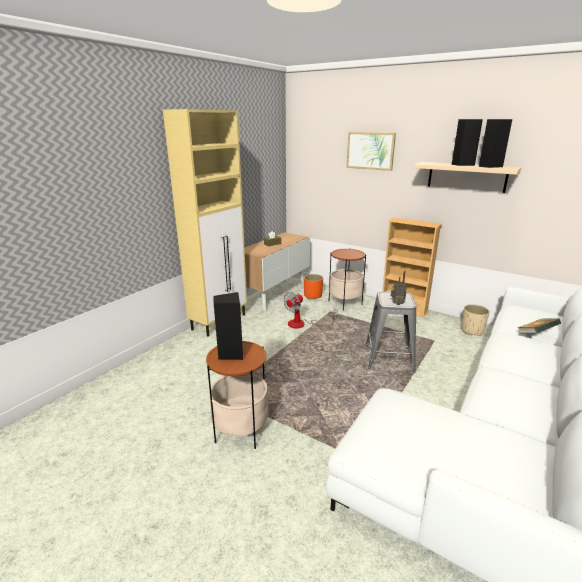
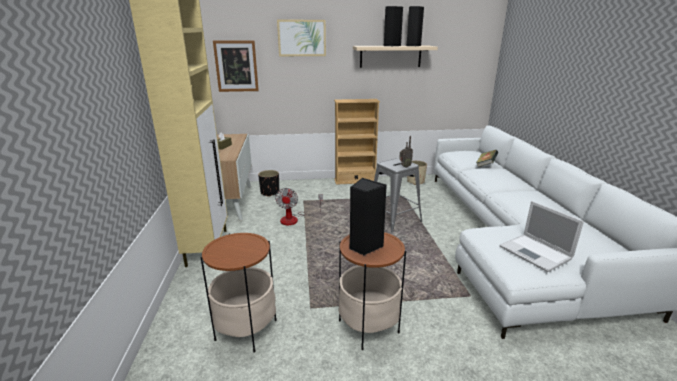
camera: 40 degrees left, 0 degrees up
(311, 174) = (236, 66): none -> picture
(312, 296) = (270, 193): orange planter -> black planter
(345, 302) = (305, 190): side table -> side table (246, 330)
(405, 441) = (536, 253): none -> laptop

